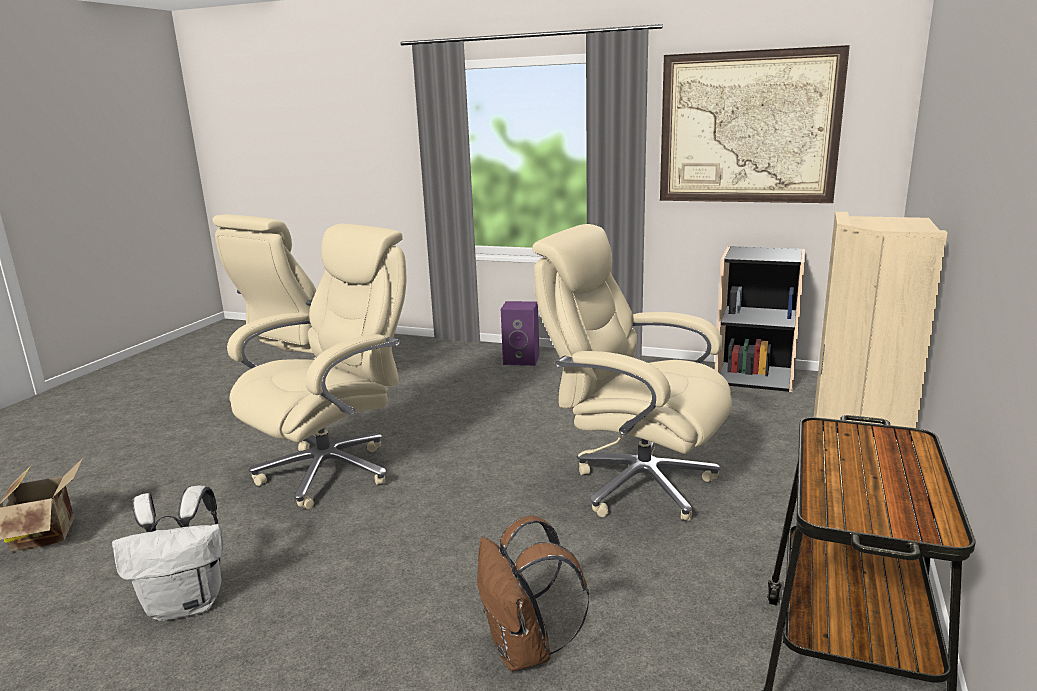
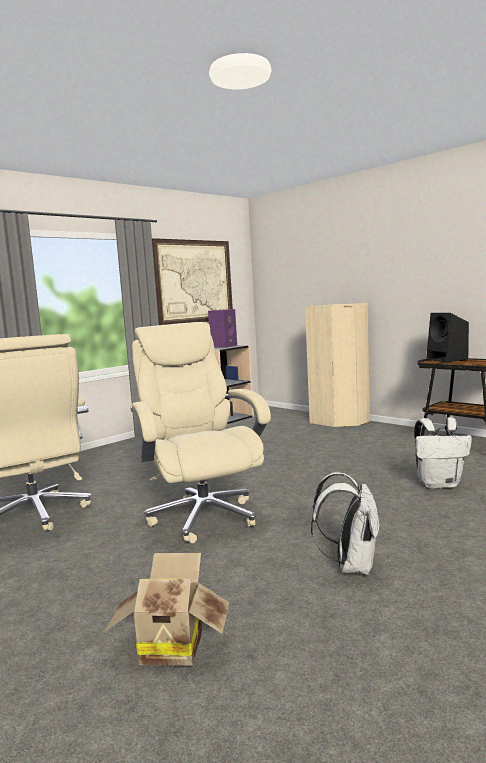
camera: 65 degrees left, 10 degrees down
(522, 360) = (107, 453): purple speaker -> purple speaker (223, 346)
(525, 650) = (439, 484): brown backpack -> white backpack
(635, 485) = (312, 451): beige office chair -> none
(885, 446) = (448, 359): none -> black speaker

